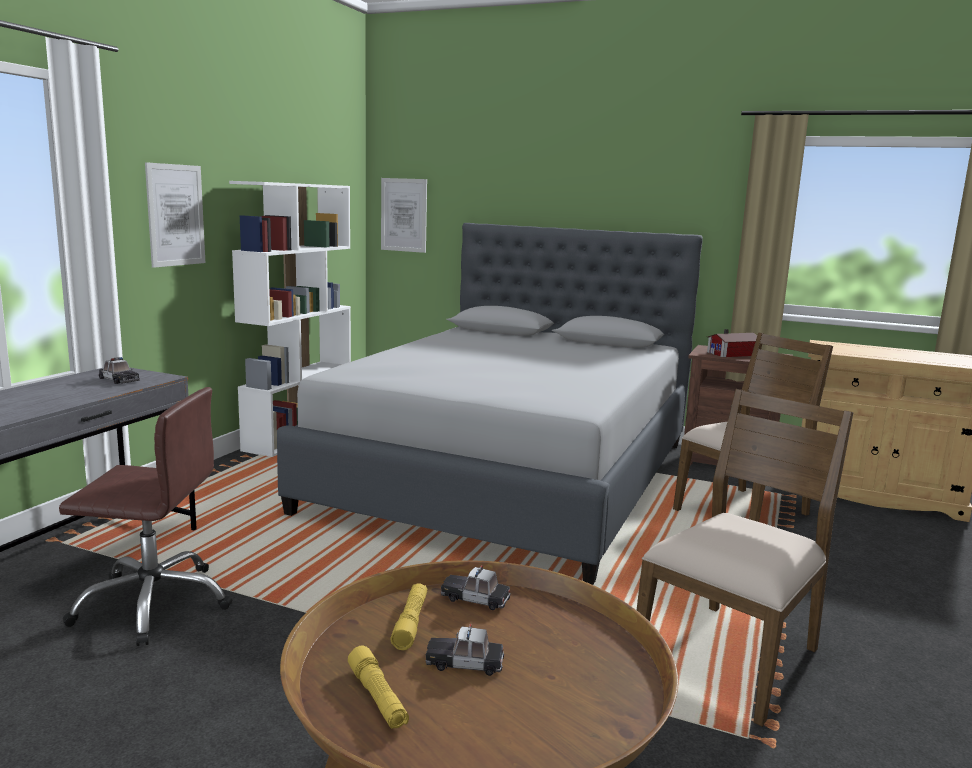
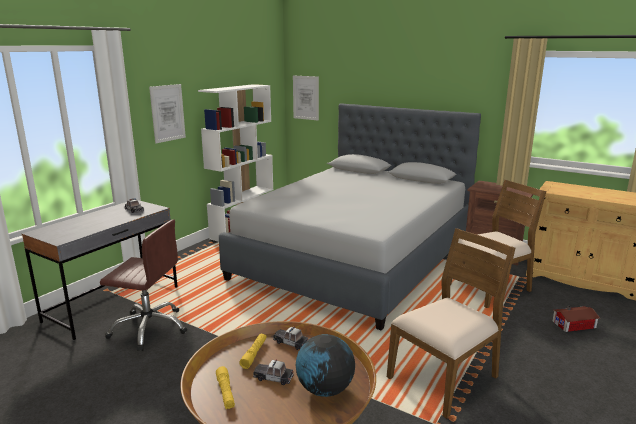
camera: 10 degrees right, 5 degrees up
(574, 678) = (324, 389): none -> globe
(734, 354) = (498, 188): toy house -> toy house (575, 325)

